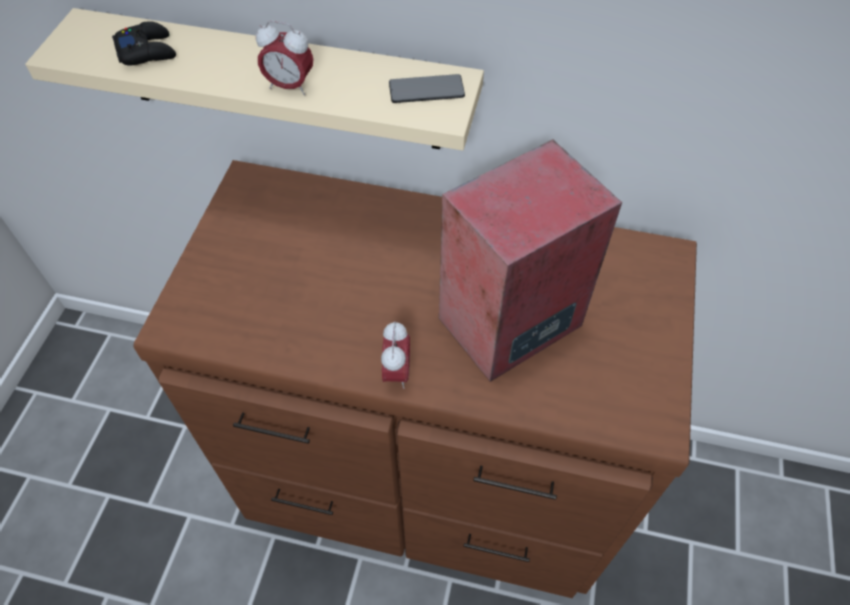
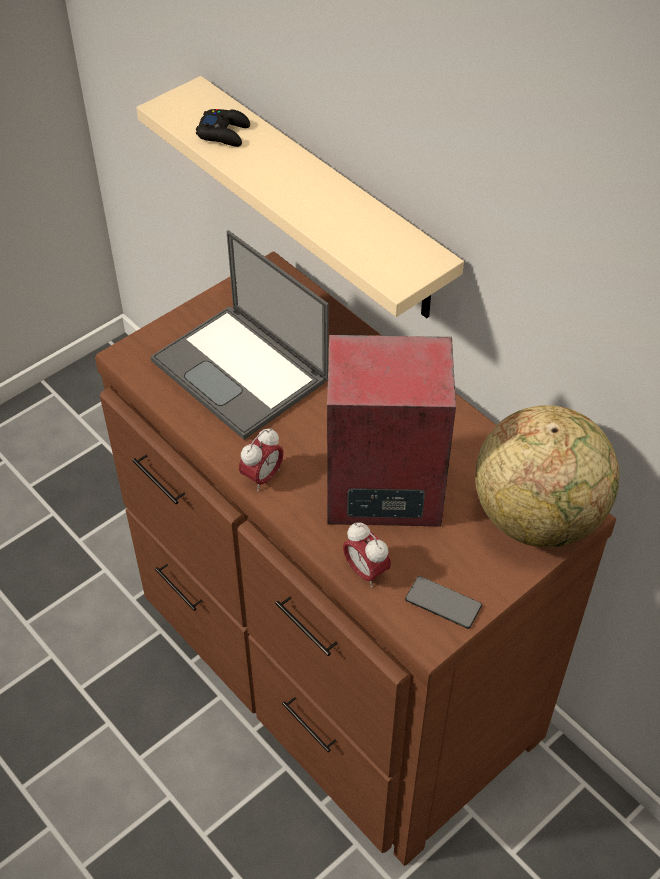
camera: 35 degrees right, 5 degrees down
(290, 86) = (301, 206): alarm clock -> alarm clock (365, 571)
(294, 283) = (242, 371): none -> laptop
(426, 90) = (401, 256): phone -> phone (443, 603)
(644, 273) = (537, 517): none -> globe

